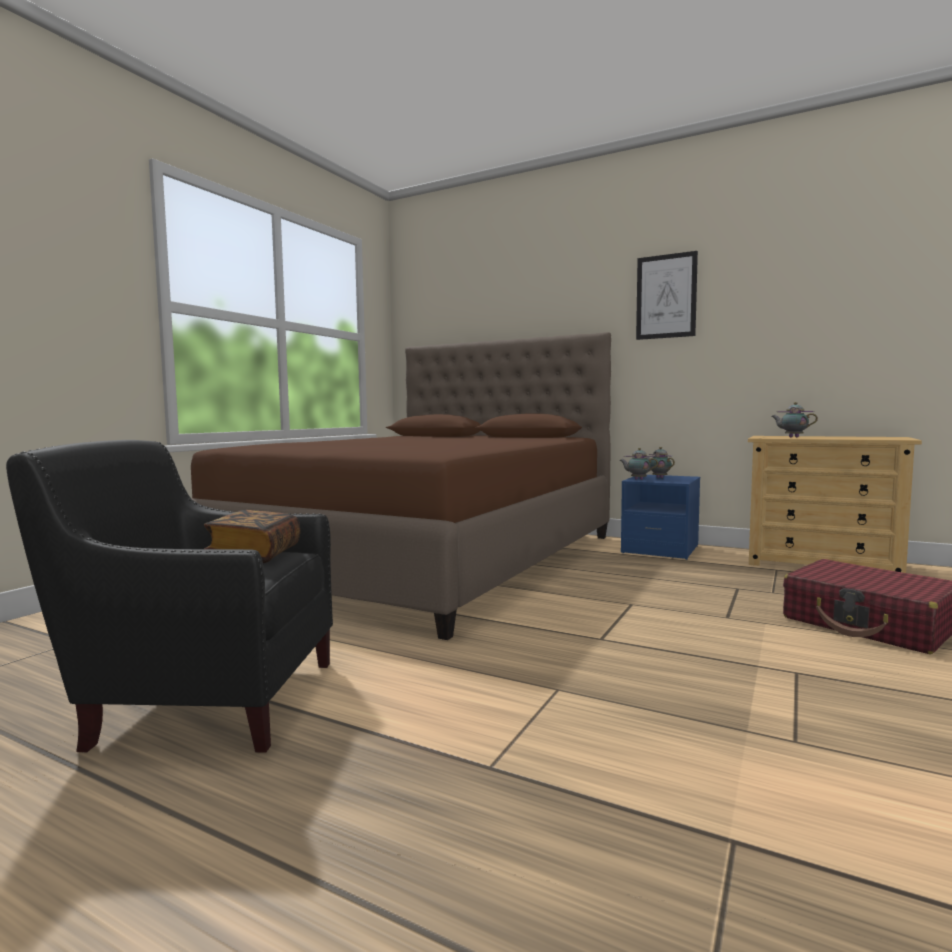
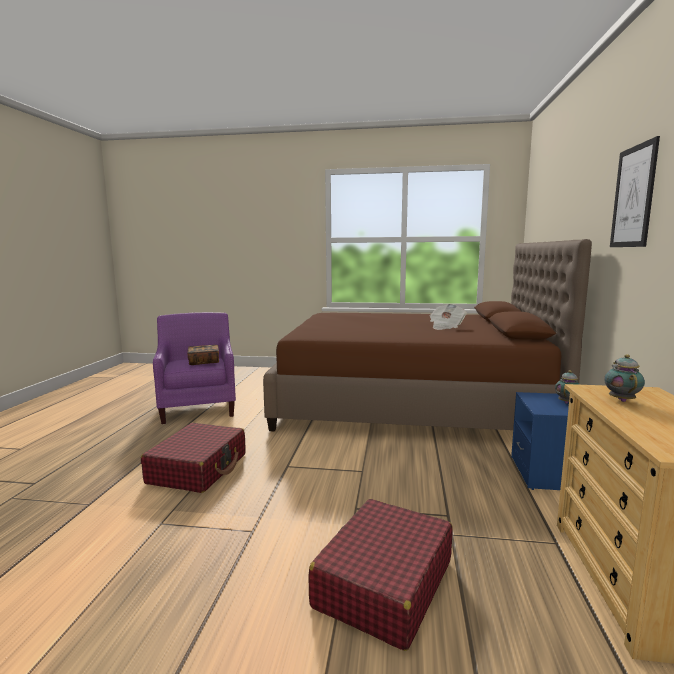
camera: 70 degrees right, 5 degrees up
(206, 698) = (199, 407): black armchair -> purple armchair
(463, 439) = (446, 327): none -> newspaper
(582, 705) = (198, 468): none -> red suitcase
(637, 479) = (536, 396): teapot -> none

